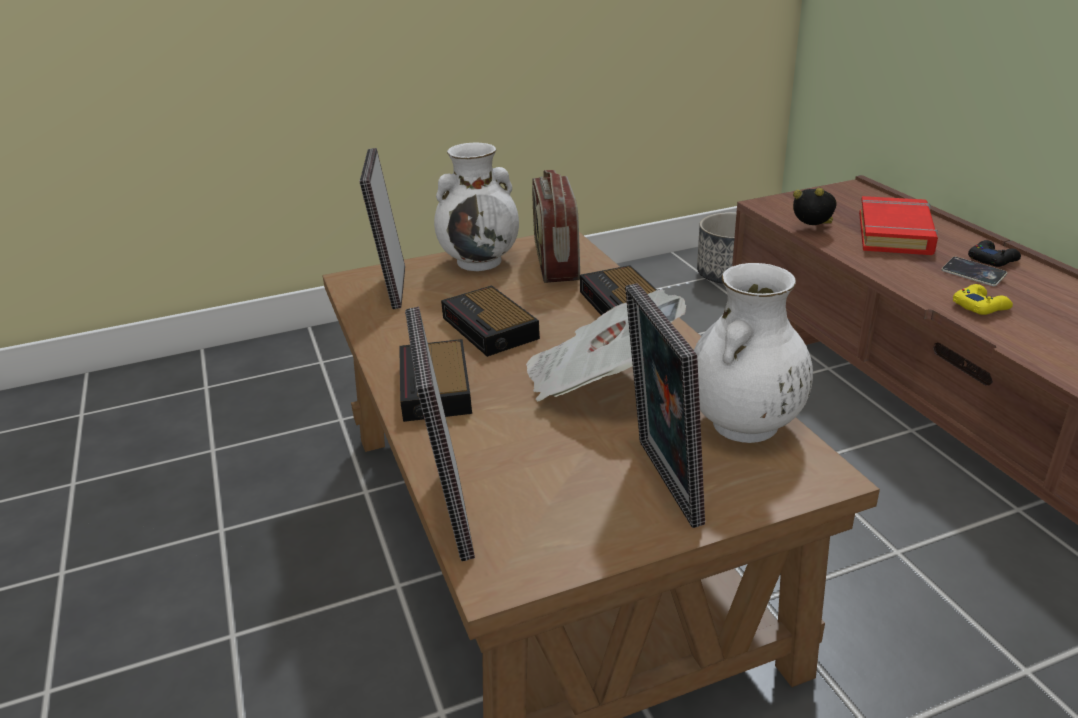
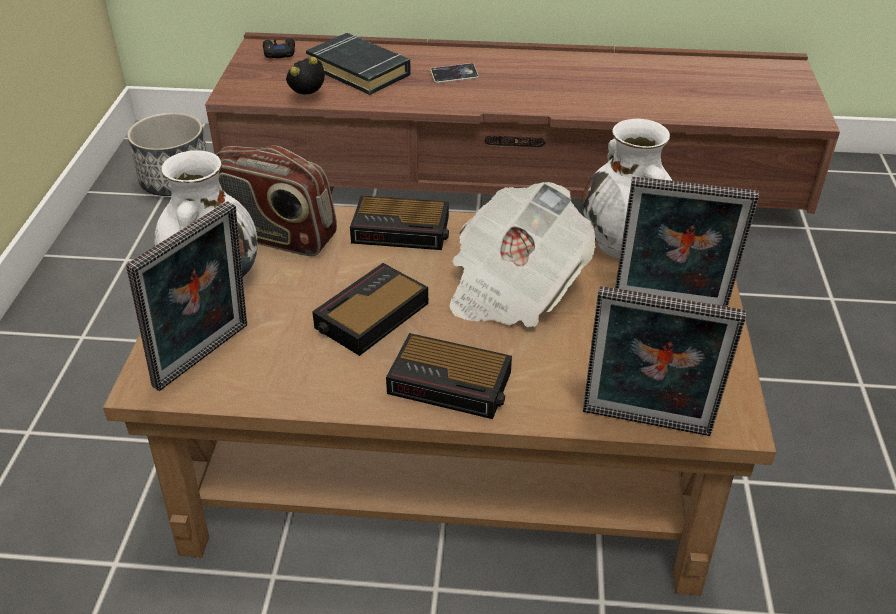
camera: 65 degrees left, 10 degrees up
(392, 287) = (207, 358): picture frame -> picture frame turned 75 degrees counterclockwise
(491, 329) = (370, 317): alarm clock -> alarm clock turned 135 degrees clockwise
(895, 233) = (359, 70): red book -> black book
(980, 306) = (497, 95): yellow game controller -> none
(992, 260) = (442, 59): black game controller -> black game controller (279, 53)

